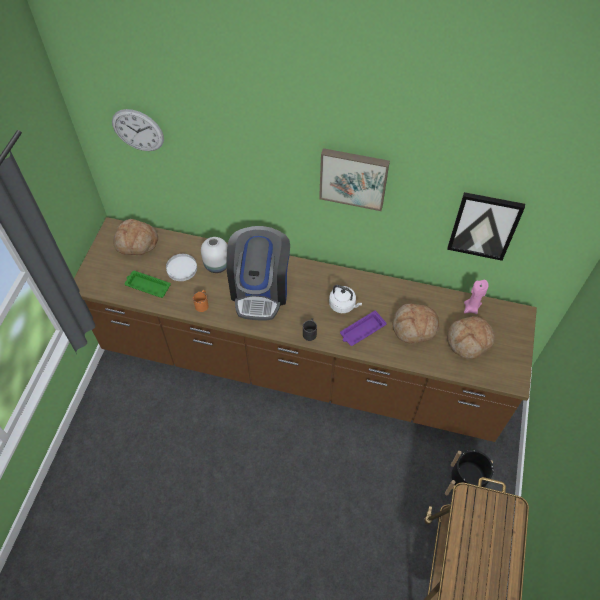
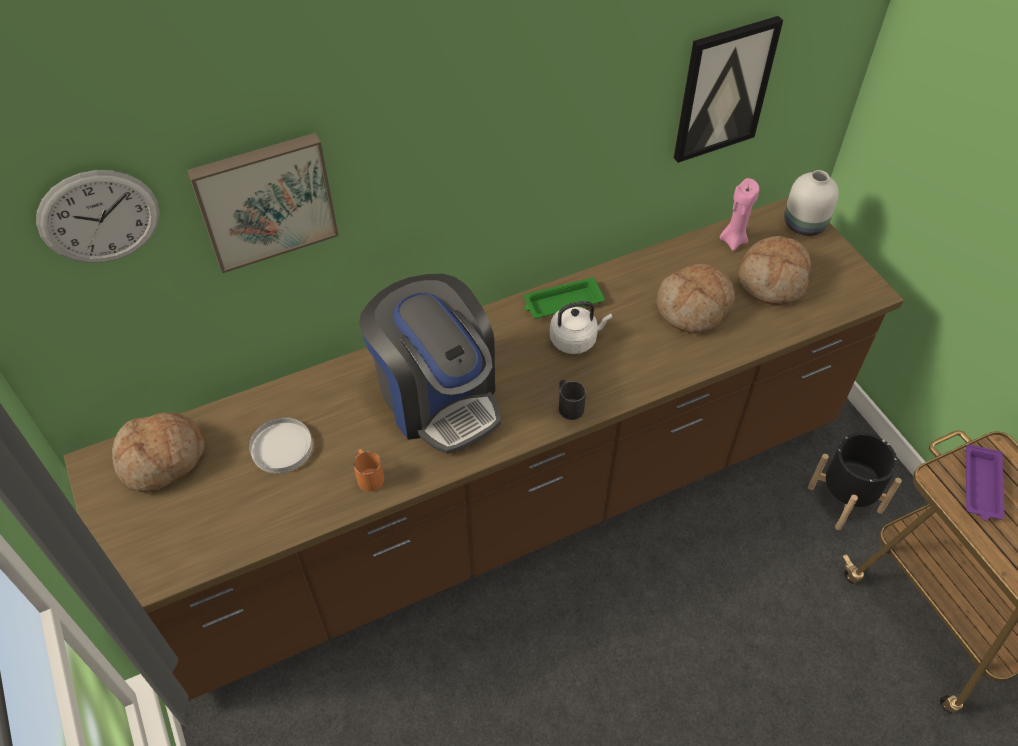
camera: 40 degrees left, 5 degrees down
(147, 286) = (247, 511): green tray -> green tray (562, 303)
(216, 265) = (333, 406): white vase -> white vase (803, 225)
(353, 177) = (523, 105): picture -> picture (265, 200)
(362, 330) = (634, 356): purple tray -> purple tray (981, 486)

